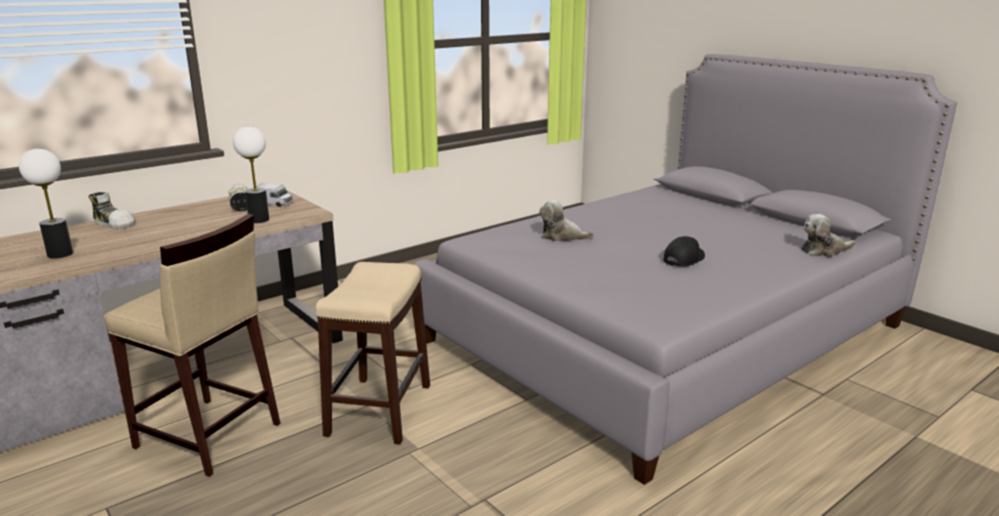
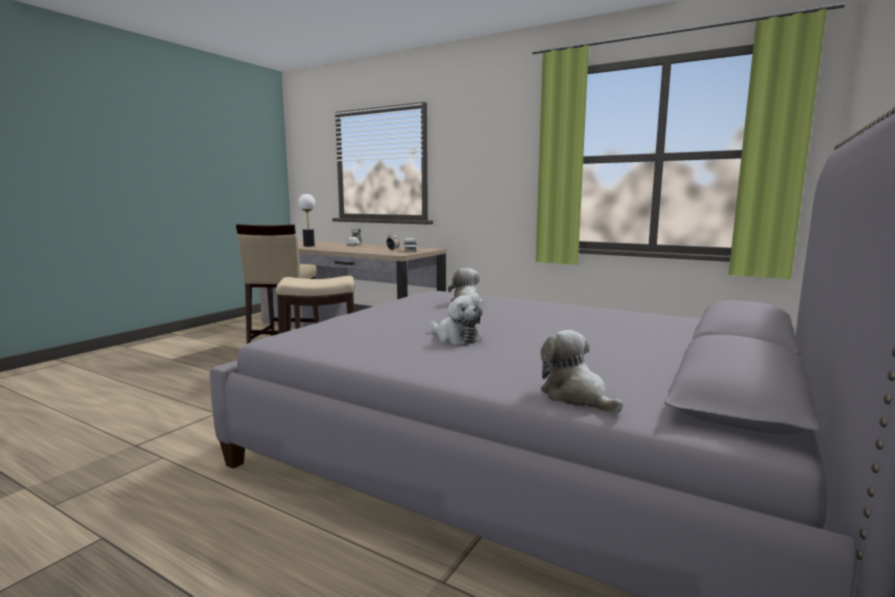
camera: 70 degrees right, 10 degrees down
(258, 220) = (378, 252): table lamp -> none
(684, 259) = (455, 338): black cap -> plush toy

